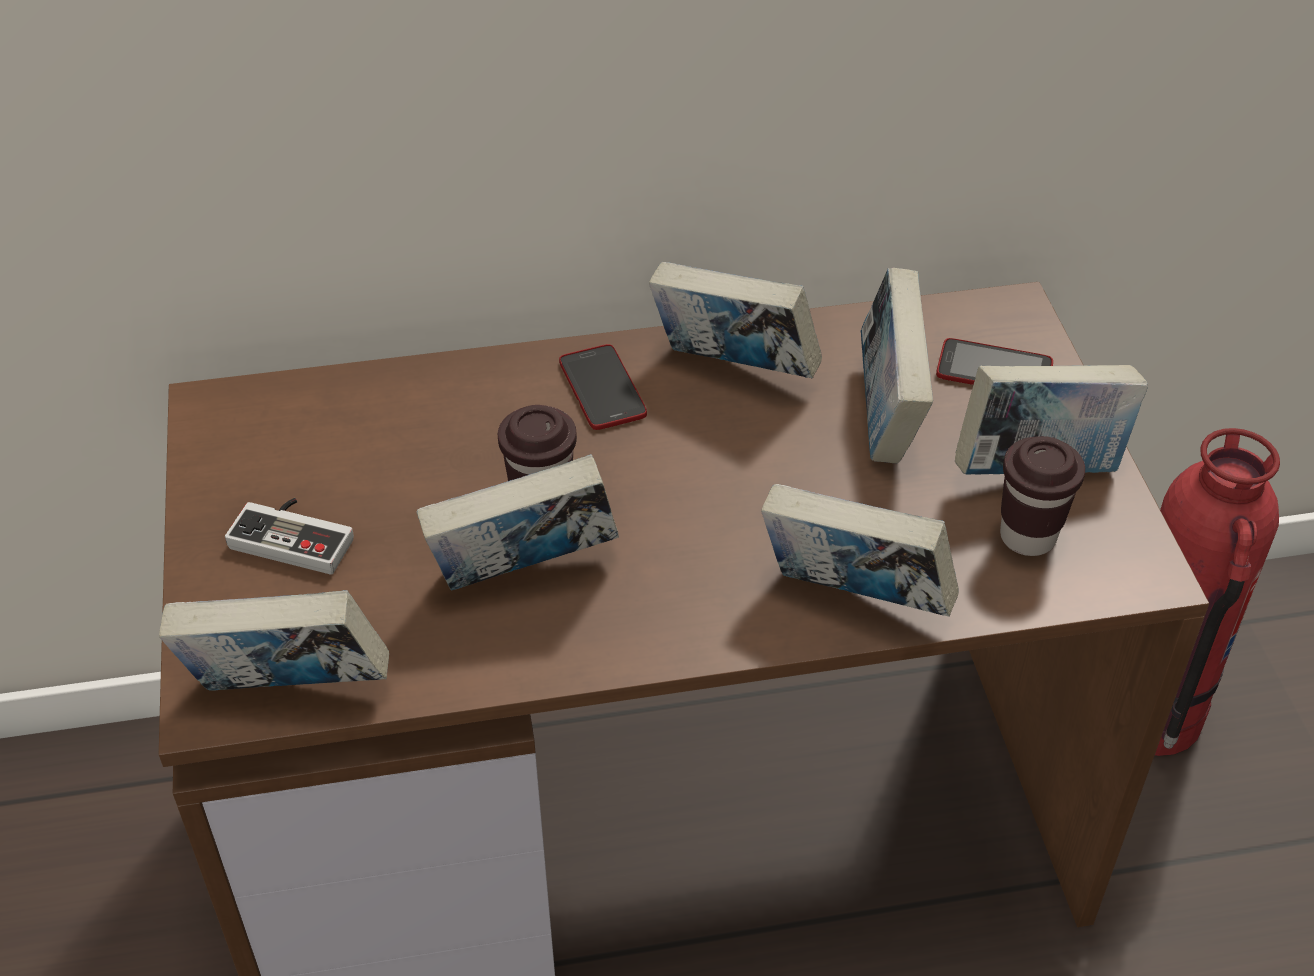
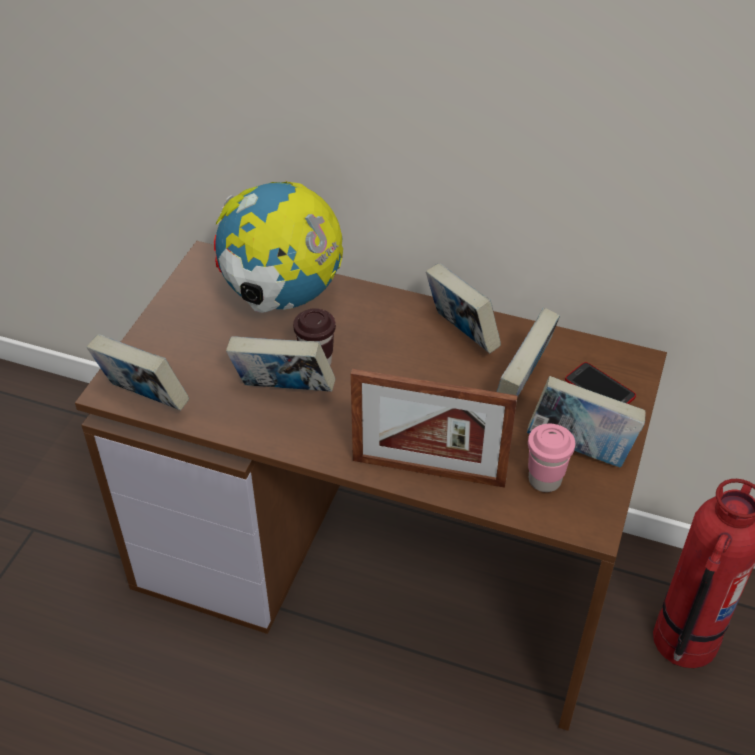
camera: 30 degrees right, 0 degrees up
(296, 535) = (198, 331): game controller -> none
(398, 421) = (282, 296): none -> globe
(602, 389) = (388, 319): phone -> none
(853, 599) = (428, 471): book -> picture frame
(1027, 536) = (544, 480): brown cup -> pink cup

